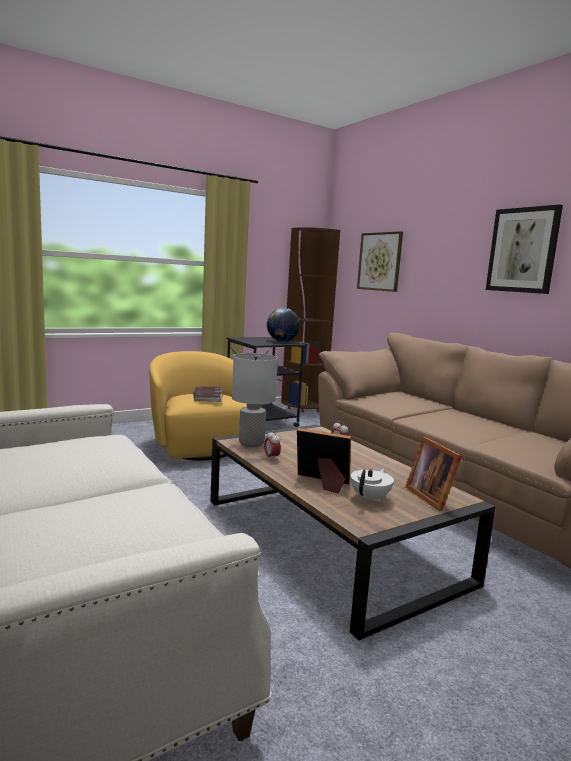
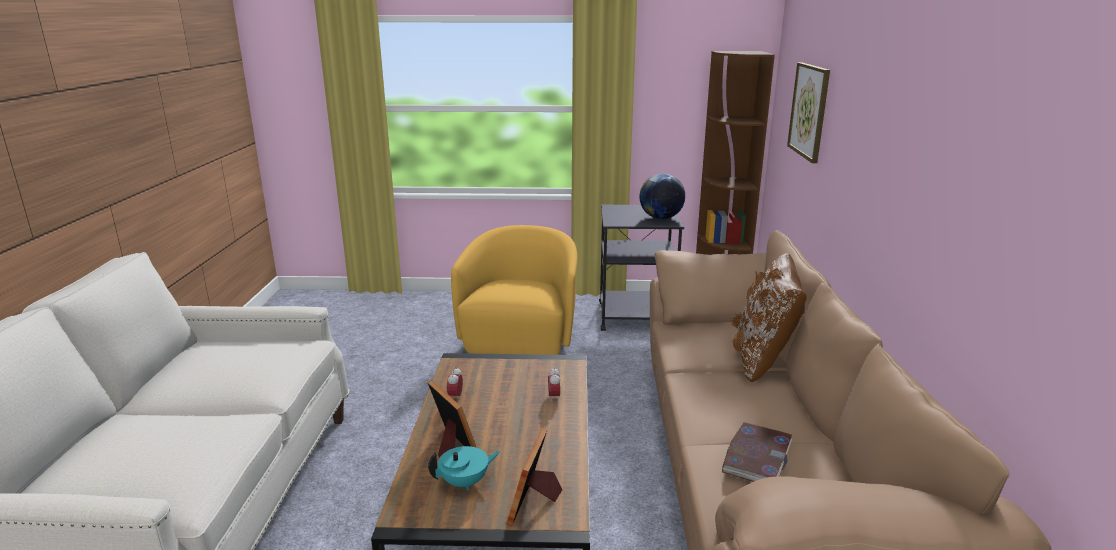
camera: 35 degrees right, 10 degrees up
(207, 396) = (516, 289): book -> book (756, 457)
(251, 445) = (464, 372): grey table lamp -> none
(370, 498) = (465, 482): white teapot -> turquoise teapot
(433, 404) = (760, 358): none -> brown pillow
(523, 250) = (921, 140): picture -> none

